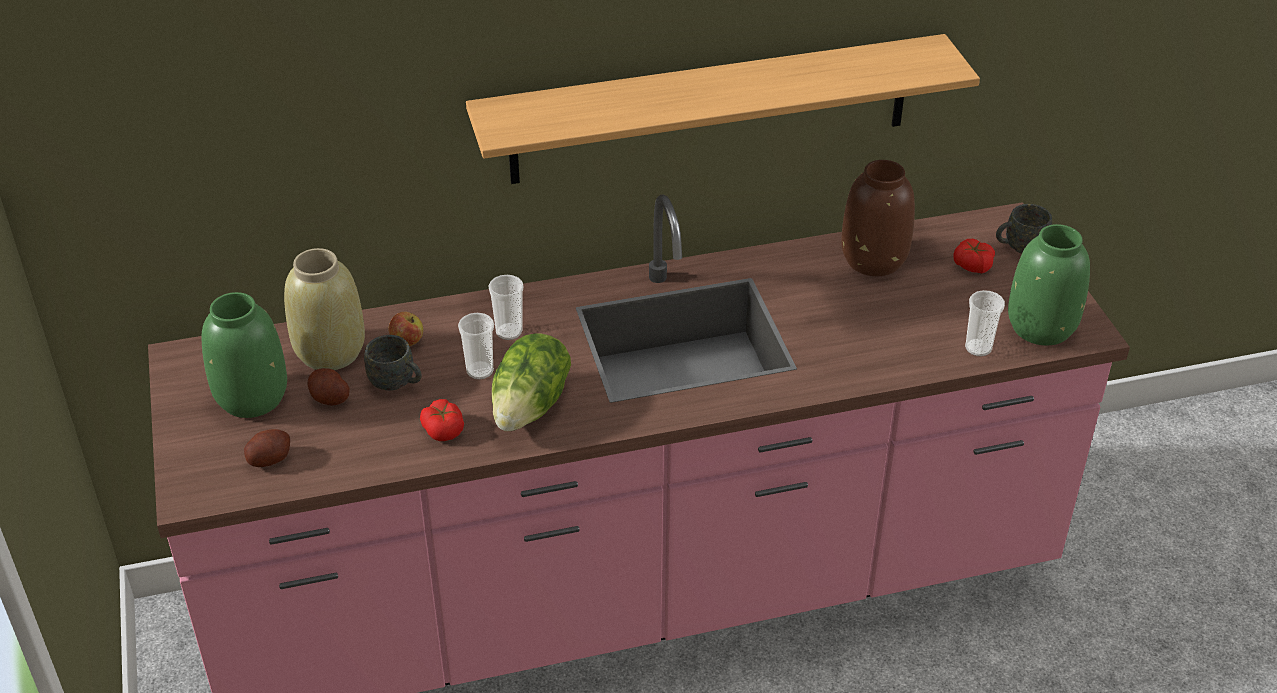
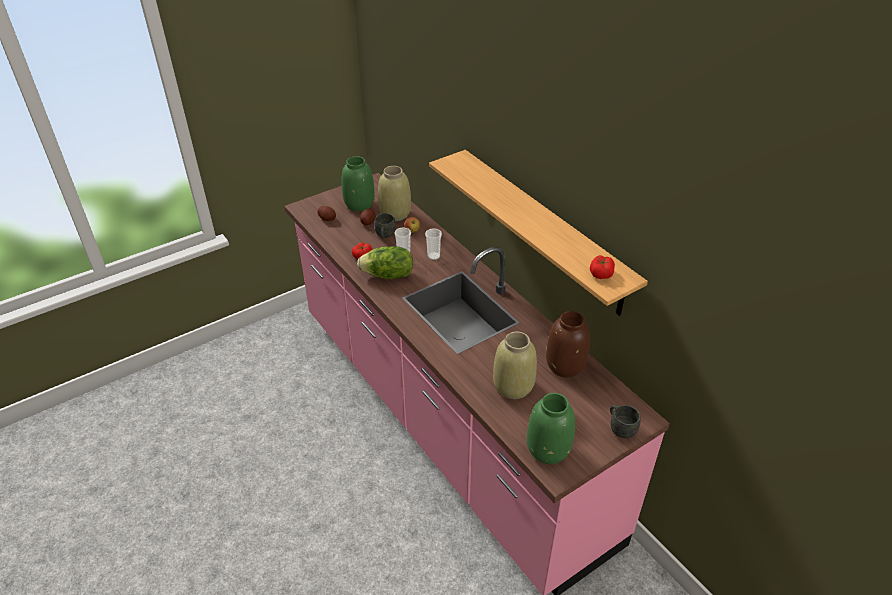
camera: 70 degrees right, 0 degrees up
(899, 327) = (512, 387): none -> beige vase
(972, 265) = (587, 409): tomato -> tomato (601, 273)
(978, 348) = (513, 423): cup -> none

